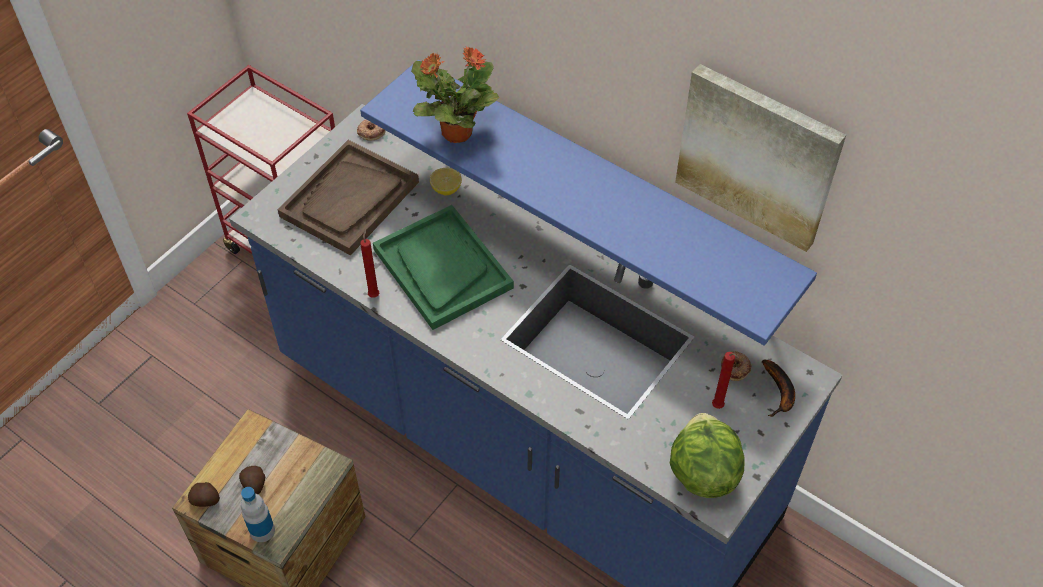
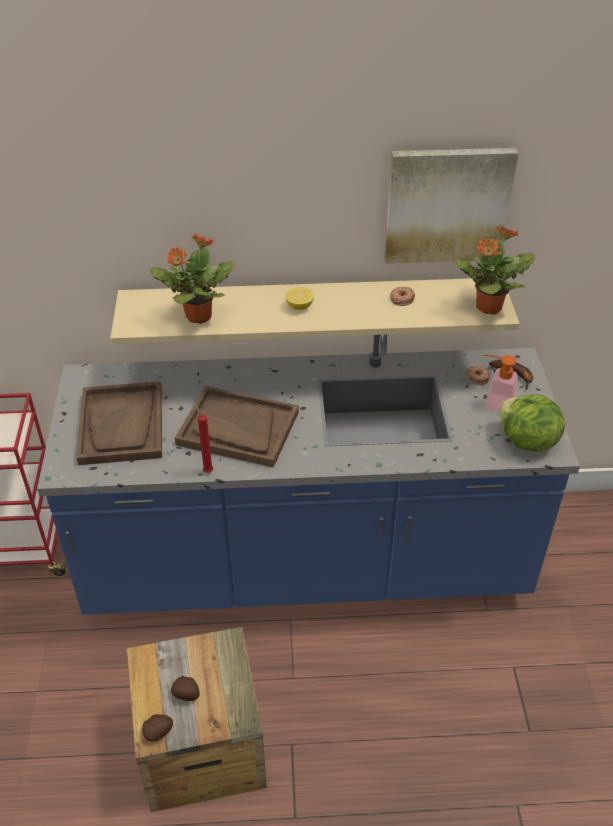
camera: 40 degrees left, 10 degrees down
(262, 530) = (225, 720): bottle -> none
(371, 131) = (90, 377): donut -> donut (402, 298)
(442, 268) = (237, 428): green tray -> brown tray
(446, 189) = (186, 382): lemon -> lemon (299, 306)
(601, 185) = (311, 310): blue shelf -> beige shelf
(718, 407) = (493, 403): red candle -> soap dispenser
(752, 299) = (487, 307): none -> potted plant

